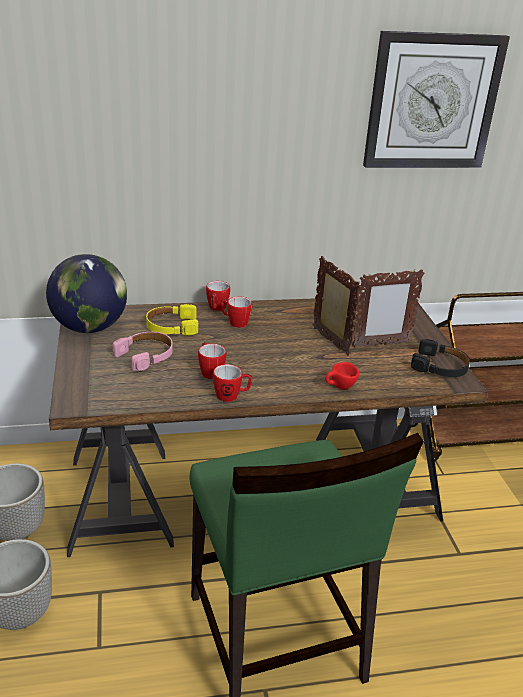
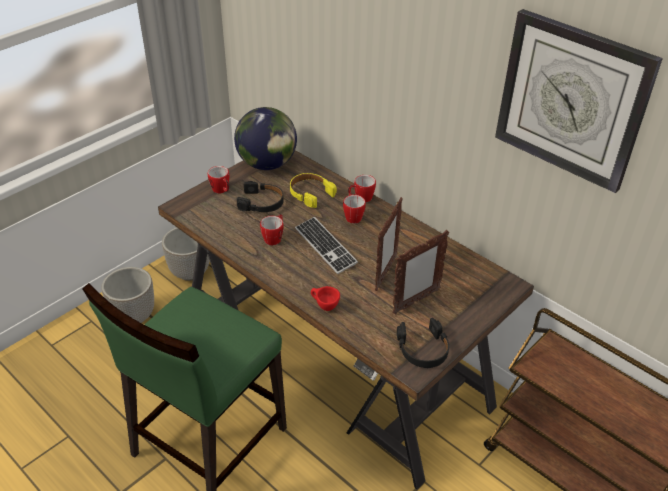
camera: 55 degrees right, 10 degrees up
(146, 355) = (261, 203): pink headphones -> black headphones
(231, 396) = (256, 261): mug -> mug (221, 190)
(258, 352) = (325, 246): none -> keyboard
(380, 345) = (415, 301): picture frame -> picture frame turned 75 degrees counterclockwise

